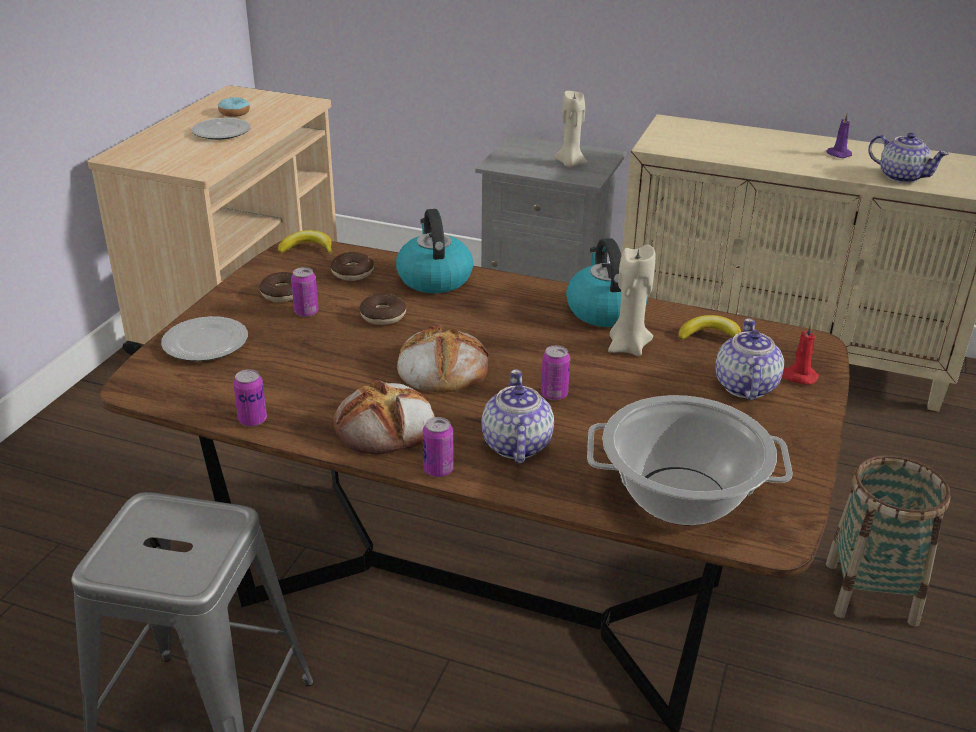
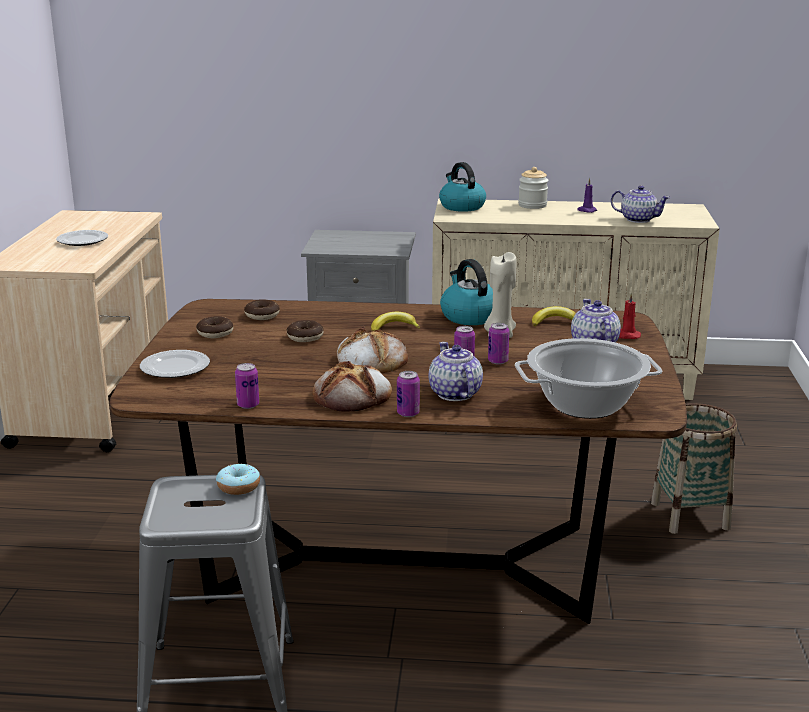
camera: 15 degrees left, 10 degrees down
(234, 113) = (84, 227): donut -> donut (238, 486)
(306, 312) = (242, 341): can -> can (498, 361)
(307, 249) = (214, 305): banana -> banana (394, 328)
(434, 278) = (329, 312): kettle -> kettle (461, 206)
(570, 164) = (376, 243): beige candle -> none
(770, 138) = (532, 205): none -> jar

